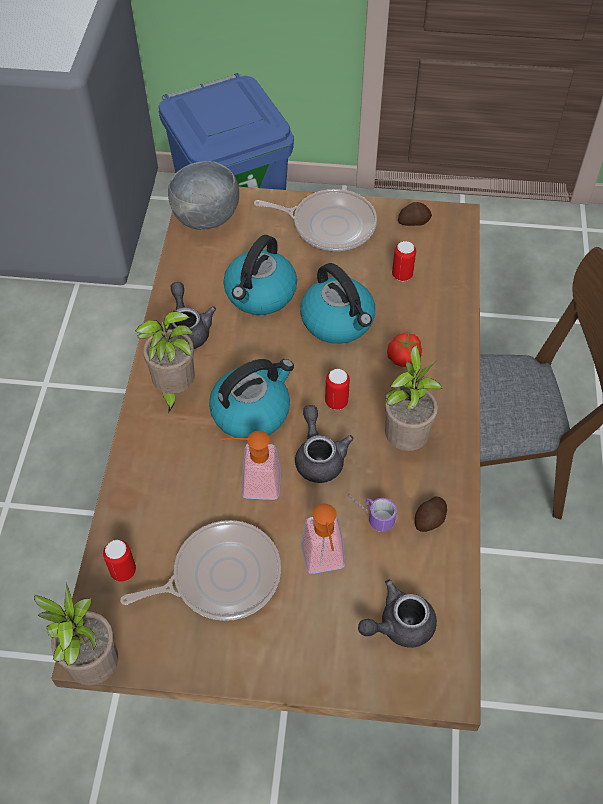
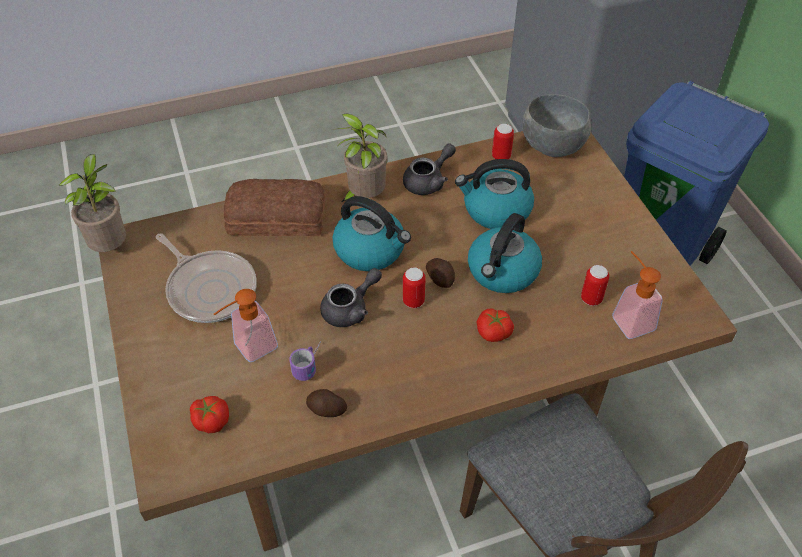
camera: 65 degrees right, 5 degrees down
(123, 571) = (191, 232): can -> can (501, 156)
(151, 479) = (275, 216): none -> bread
(253, 484) = (302, 277): soap dispenser -> soap dispenser (629, 318)
(329, 225) = (610, 226): frying pan -> none
(398, 625) = (211, 420): grey teapot -> tomato
(405, 440) = (402, 364): potted plant -> none
(413, 221) = (667, 285): potato -> potato (440, 278)

